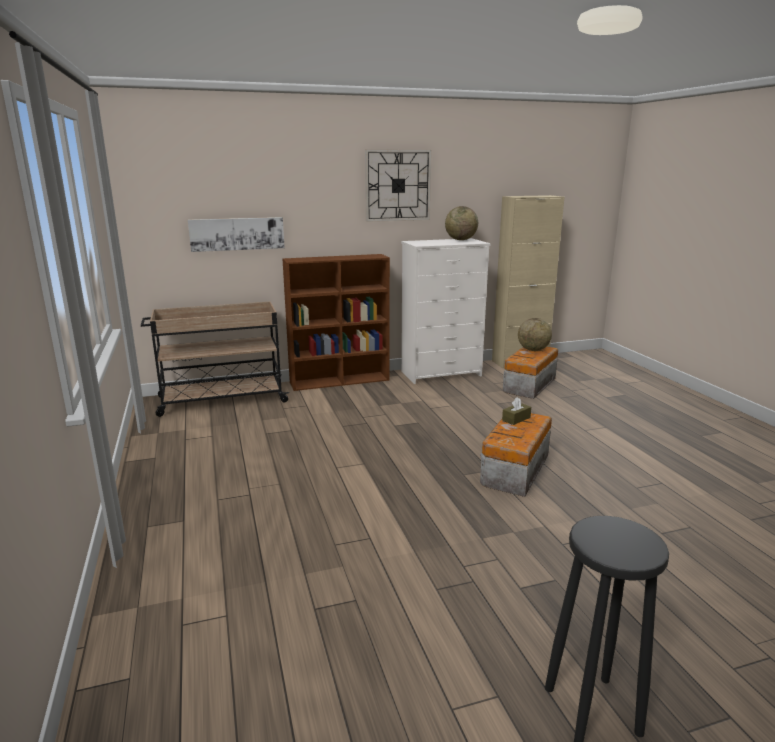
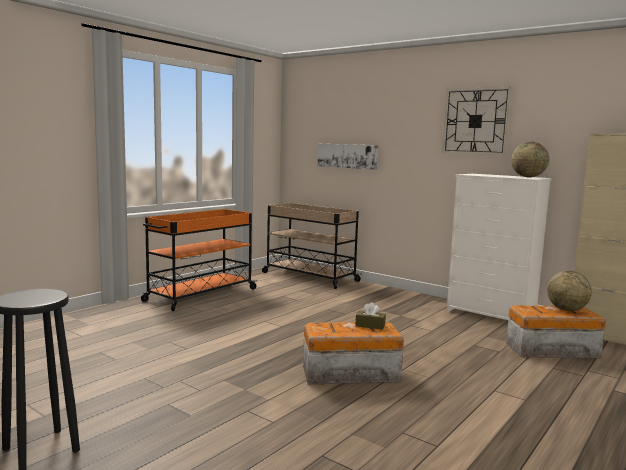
camera: 55 degrees right, 10 degrees down
(182, 479) = (200, 295): none -> orange cart
(340, 381) = (400, 292): brown bookcase -> none

